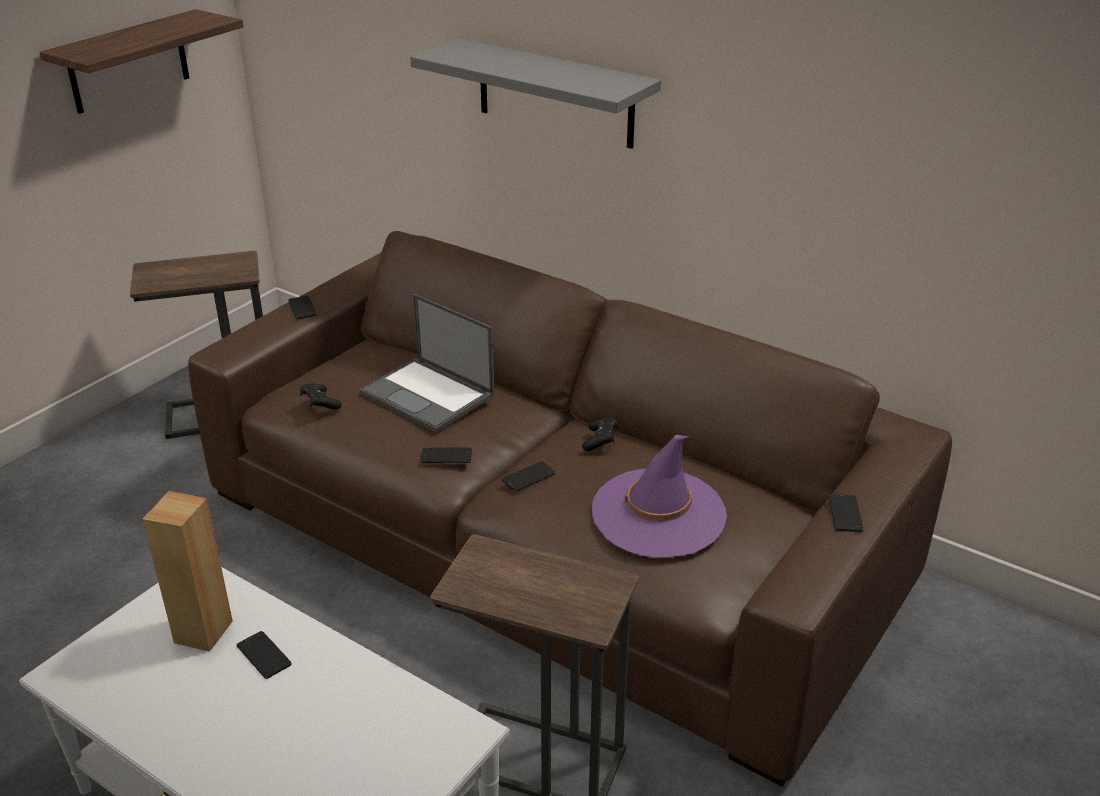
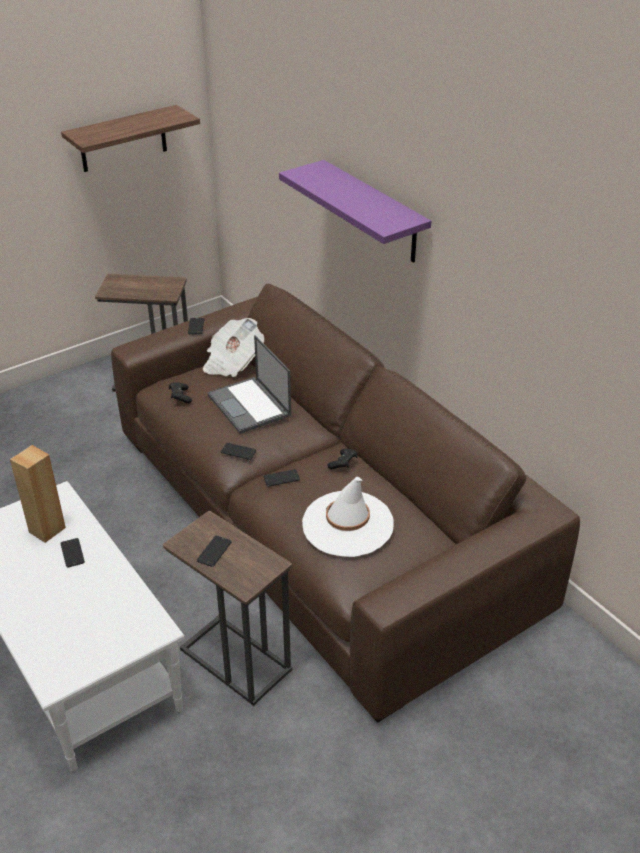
camera: 20 degrees right, 5 degrees up
(370, 348) = (232, 362): none -> newspaper
(555, 94) = (373, 212): grey shelf -> purple shelf
(658, 513) = (347, 524): purple hat -> white hat
(845, 513) = (458, 556): phone -> phone (214, 551)

